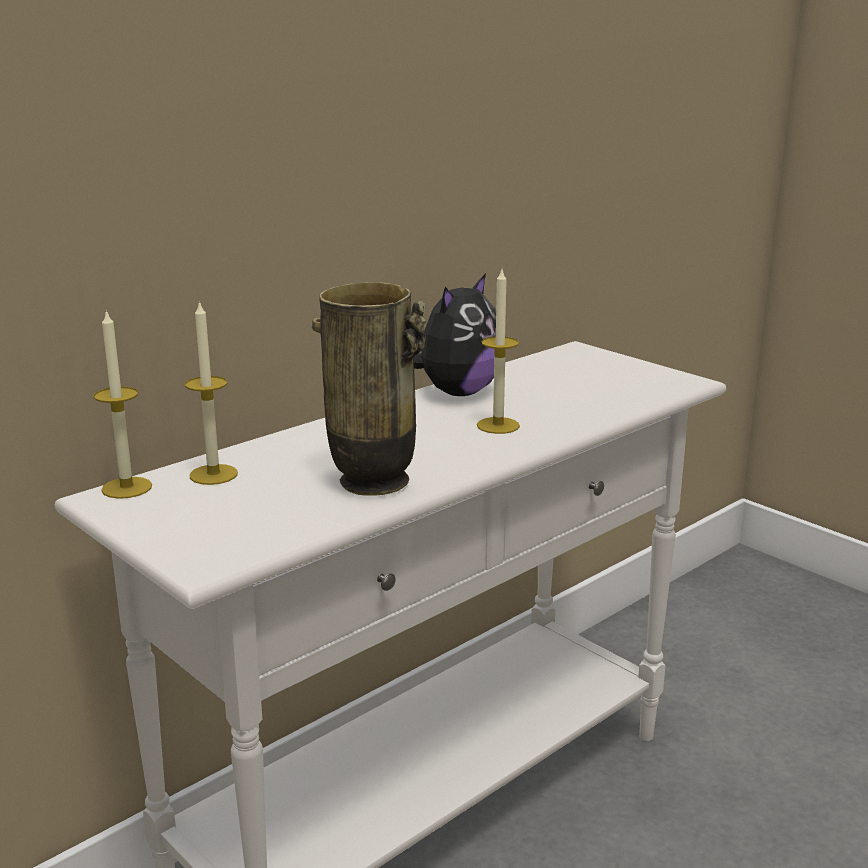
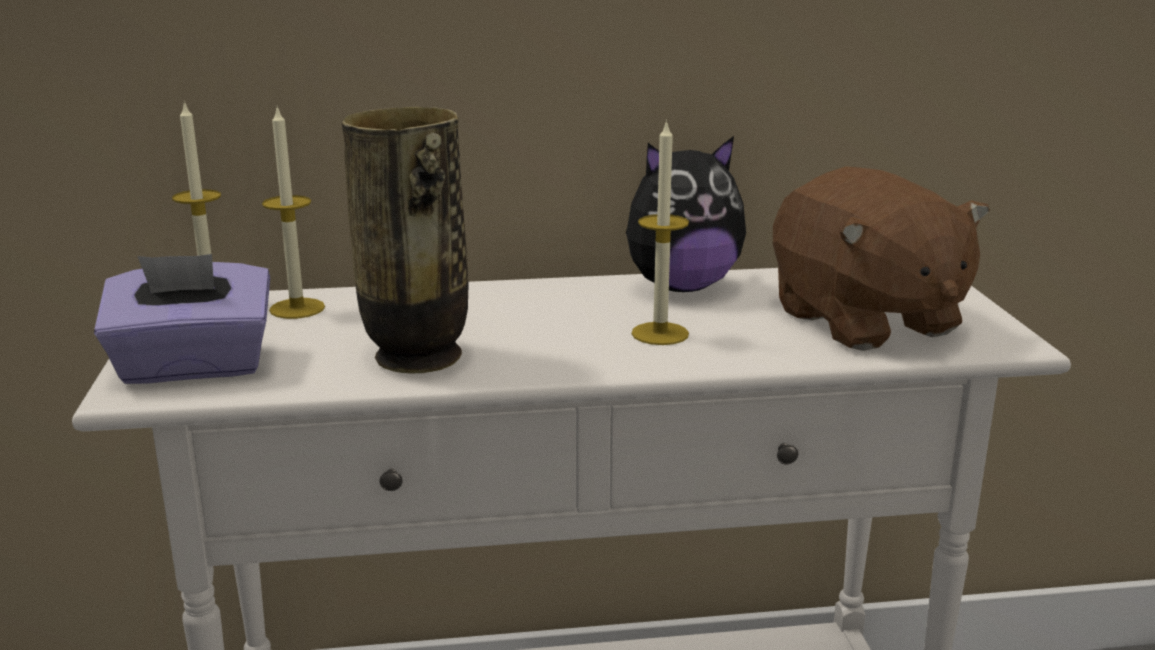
camera: 35 degrees right, 0 degrees up
(219, 535) = (194, 367): none -> purple tissue box
(598, 388) = (865, 321): none -> brown plush toy

